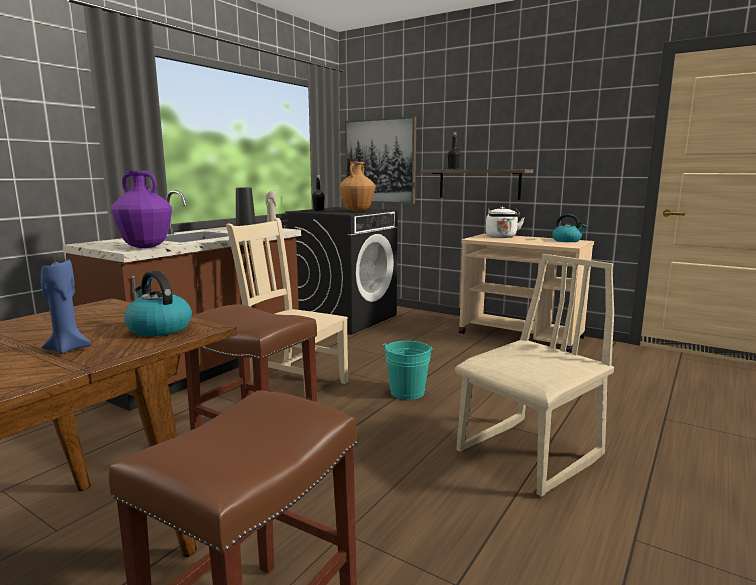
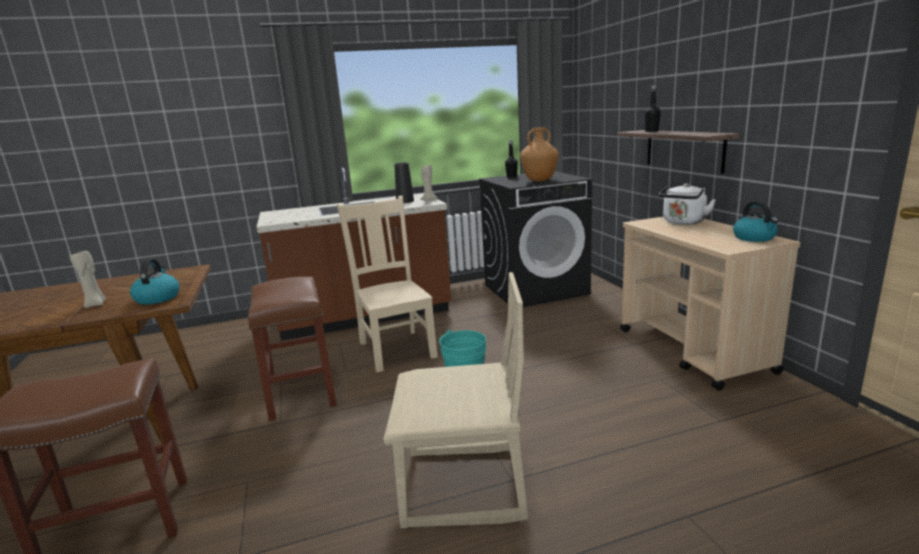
camera: 40 degrees right, 5 degrees up
(68, 349) = (96, 304): blue candle -> beige candle
(145, 247) = (286, 219): purple vase -> none
(380, 161) = (601, 119): picture -> none

